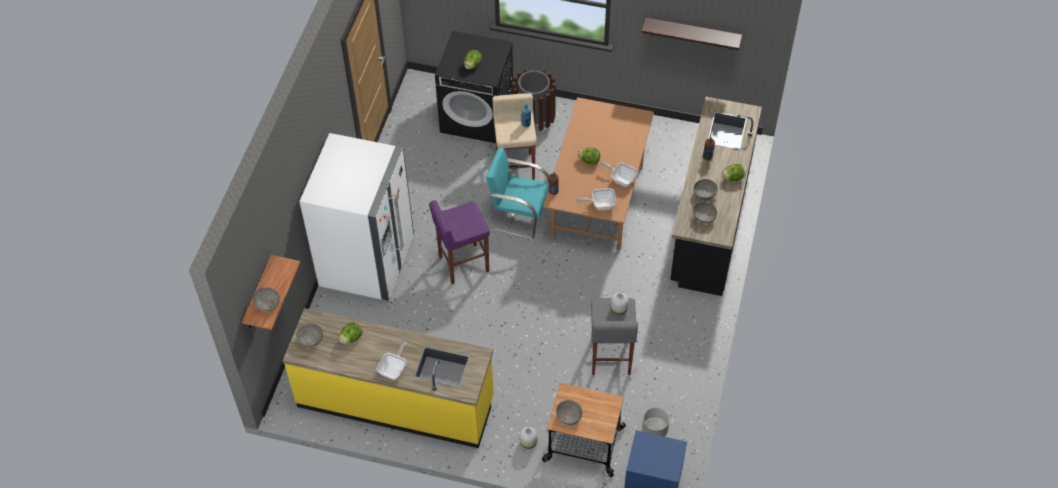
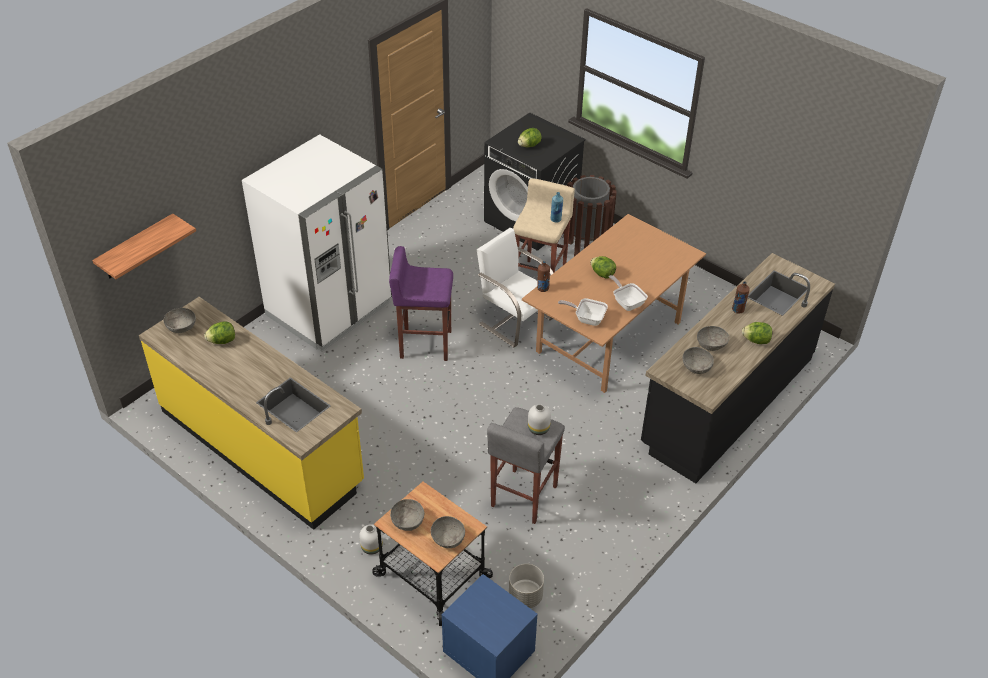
camera: 25 degrees right, 10 degrees down
(267, 304) = (130, 254): grey bowl -> grey bowl (448, 539)
(394, 369) = (241, 387): frying pan -> none
(519, 215) = (515, 320): turquoise chair -> white chair
(692, 33) = (779, 173): shelf -> none

